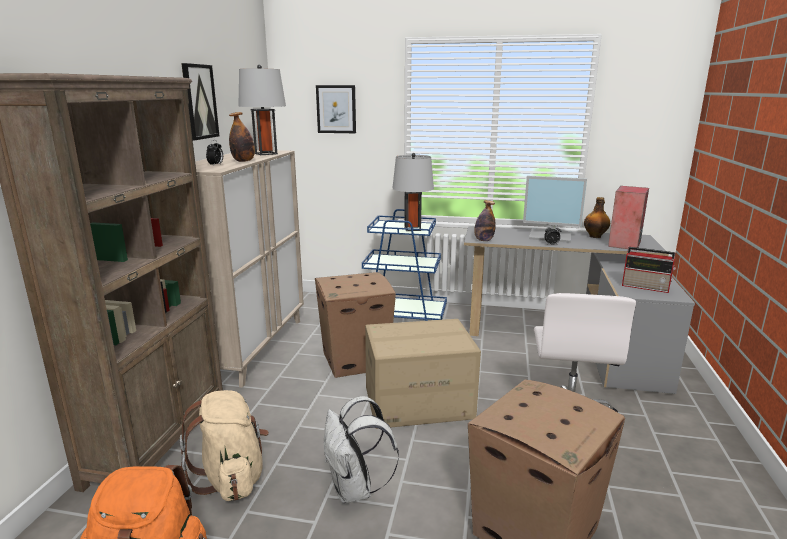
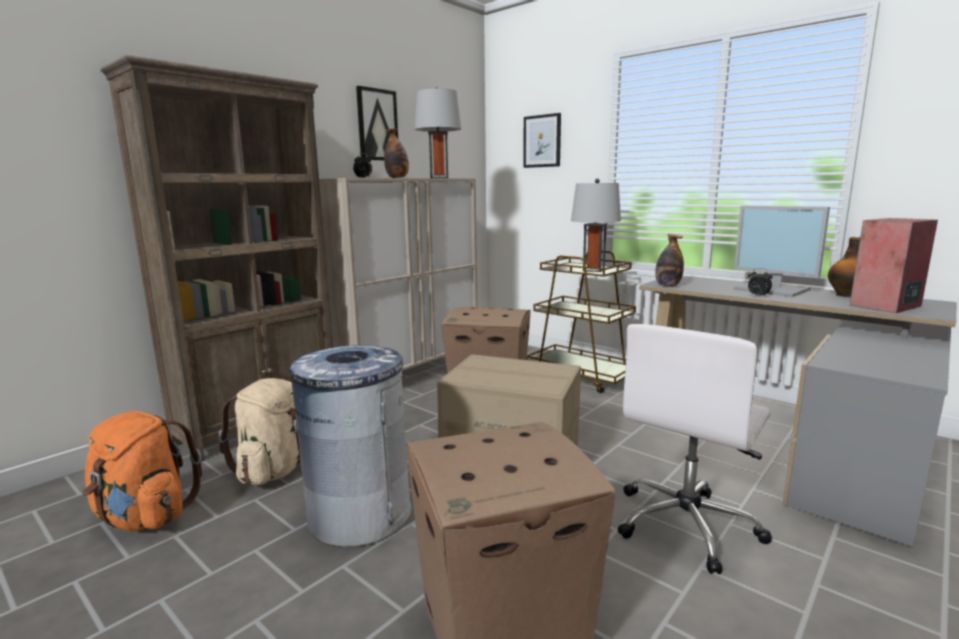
camera: 30 degrees right, 5 degrees down
(355, 490) = (359, 515): white backpack -> grey trash can
(402, 316) = (582, 376): blue cart -> brown cart
(646, 287) = (876, 361): radio -> none

